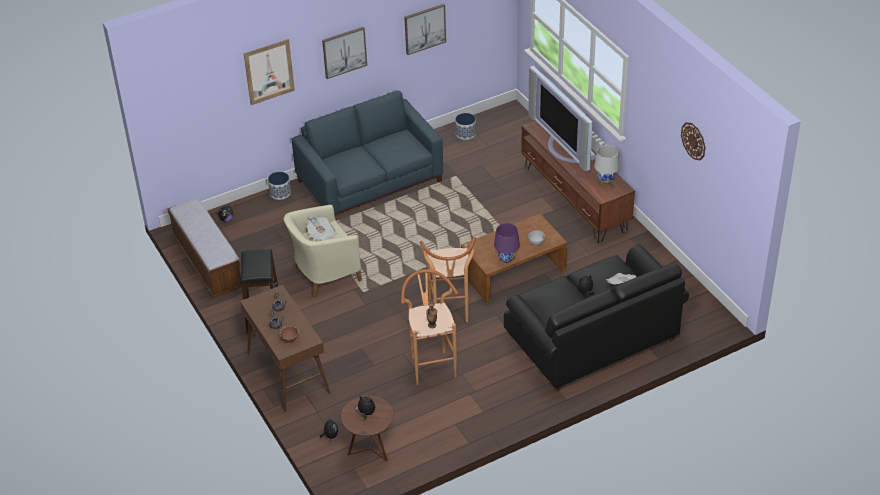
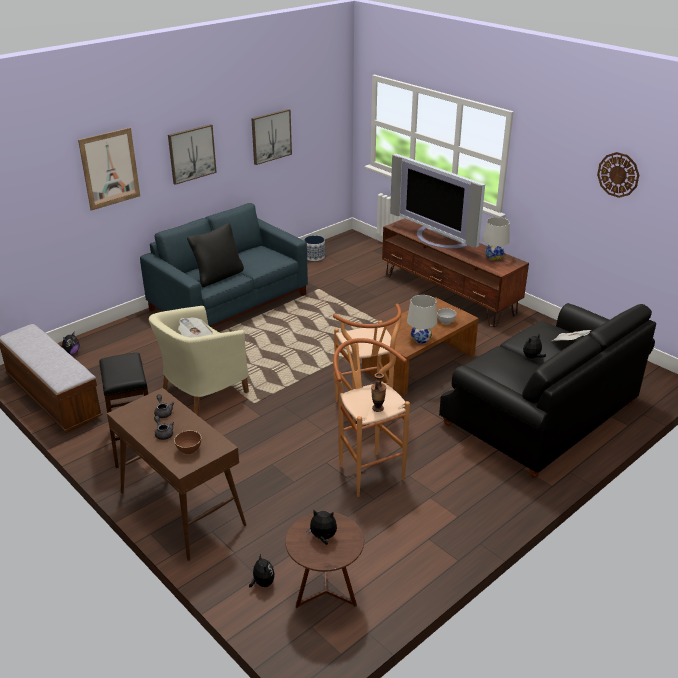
camera: 15 degrees left, 10 degrees down
(280, 193) = (131, 322): planter -> none
(356, 166) = (218, 276): none -> black pillow
(506, 258) = (421, 339): purple table lamp -> white table lamp

